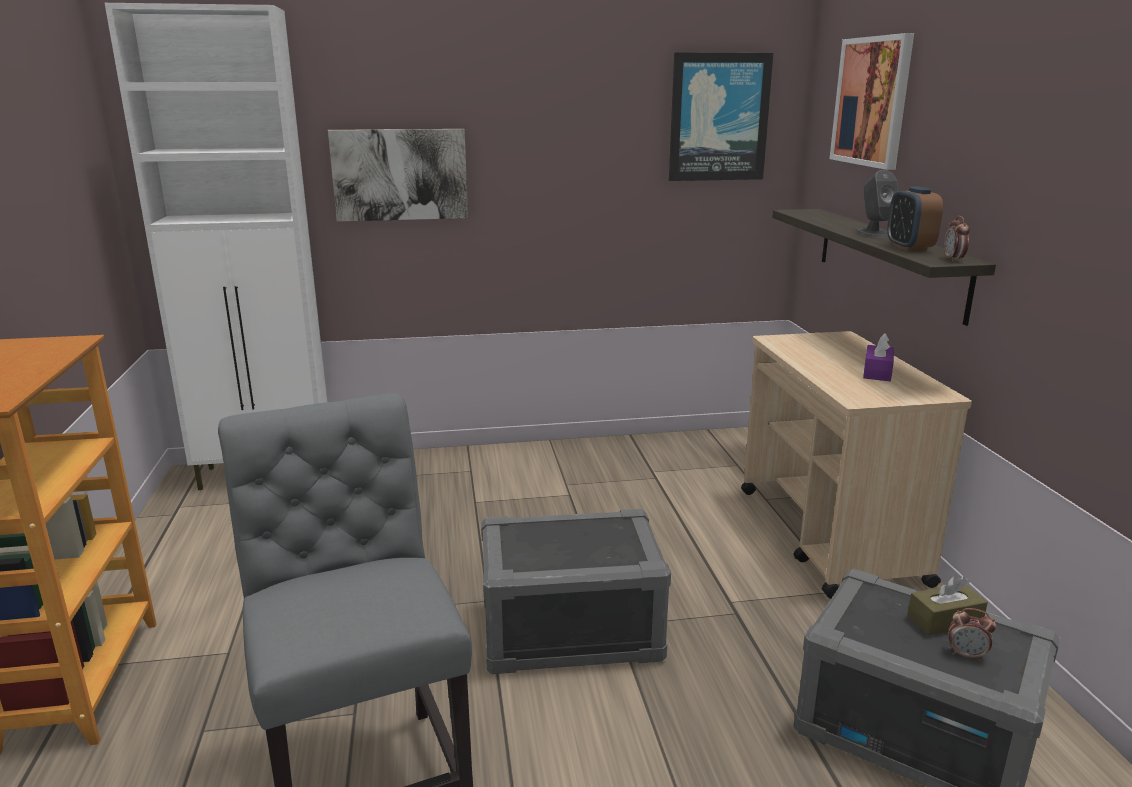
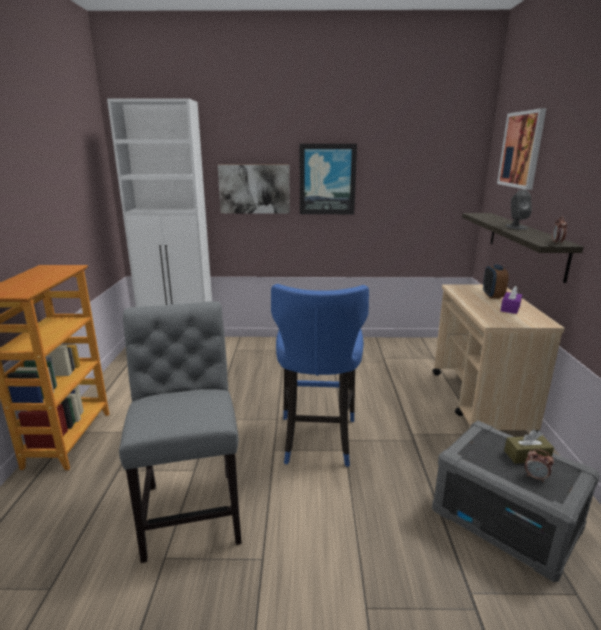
camera: 10 degrees right, 0 degrees up
(569, 631) = (317, 440): grey storage box -> blue stool
(718, 117) = (433, 159): picture -> picture (327, 179)
(909, 247) = (533, 235): alarm clock -> alarm clock (492, 295)

